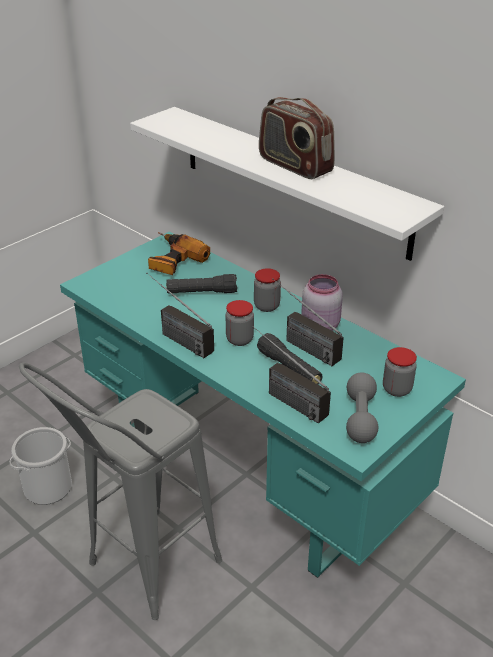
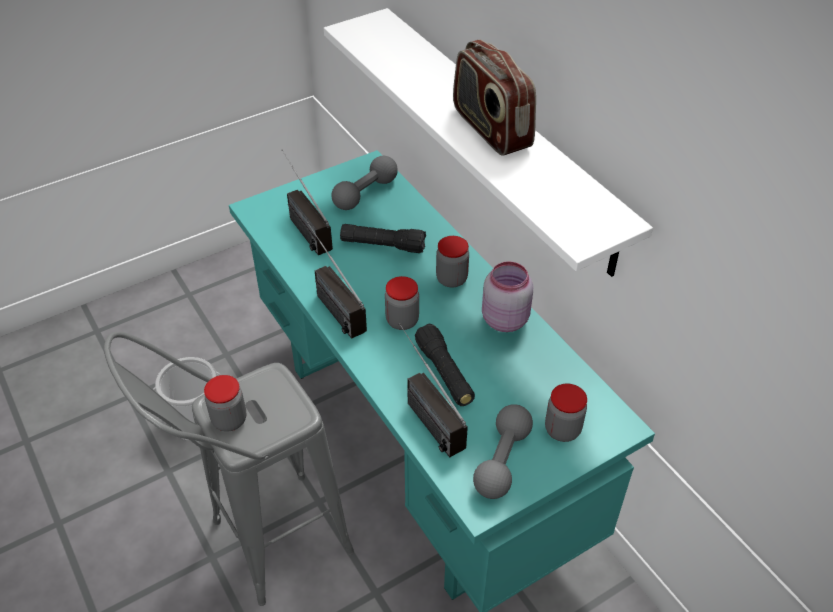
camera: 15 degrees right, 10 degrees up
(121, 436) = (229, 420): none -> jar
(172, 260) = (365, 193): power drill -> grey dumbbell
(299, 344) = (470, 341): radio -> radio (301, 224)

